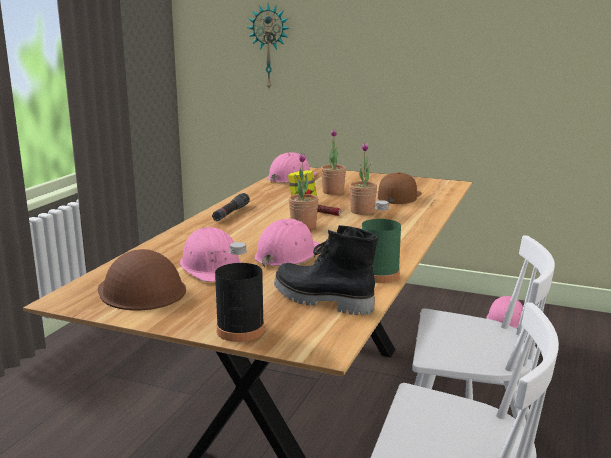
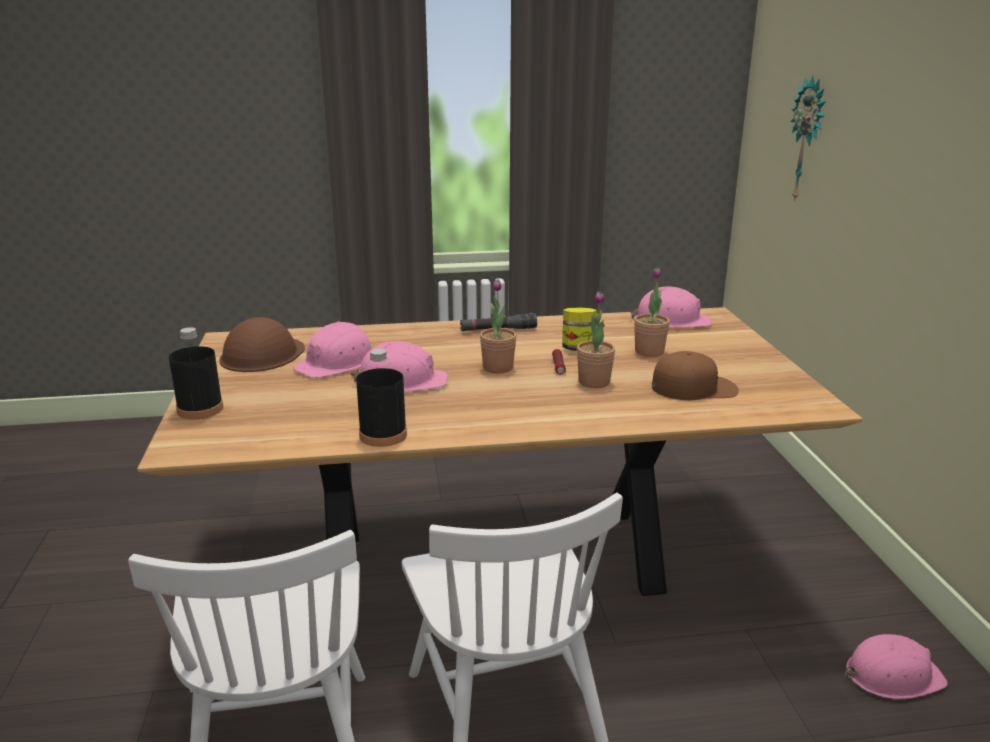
camera: 60 degrees right, 5 degrees up
(321, 300) = (289, 424): black boot -> none
(379, 275) = (383, 435): green bottle -> black bottle

